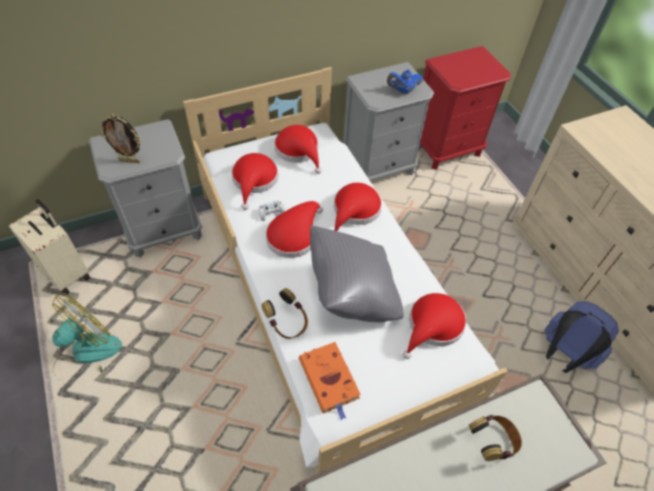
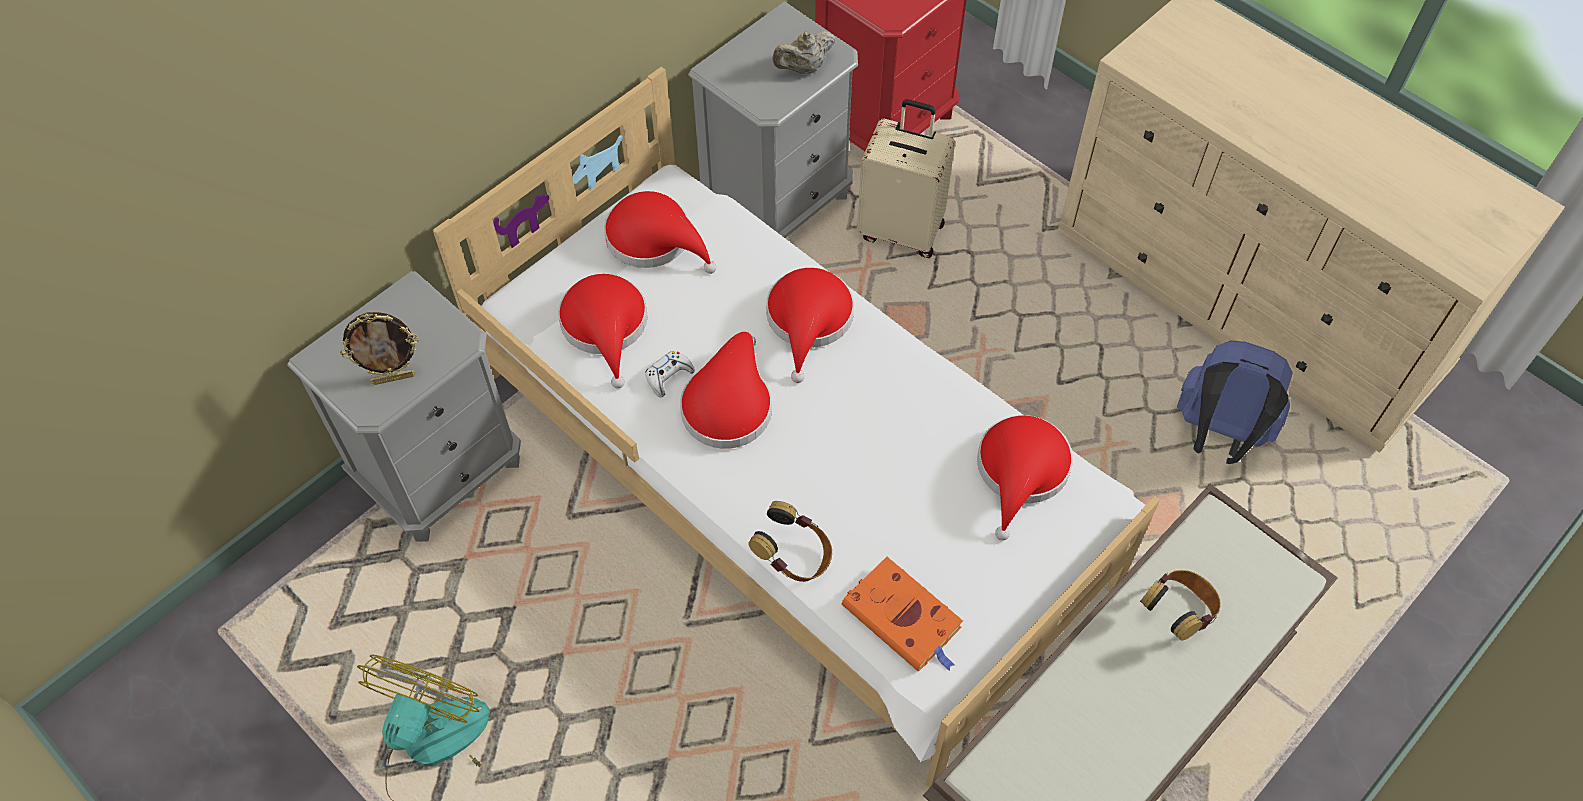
camera: 20 degrees left, 5 degrees up
(67, 273) = (306, 623): beige suitcase -> beige suitcase (902, 230)
(352, 293) = (873, 468): grey pillow -> none
(403, 91) = (804, 68): blue teapot -> beige teapot

